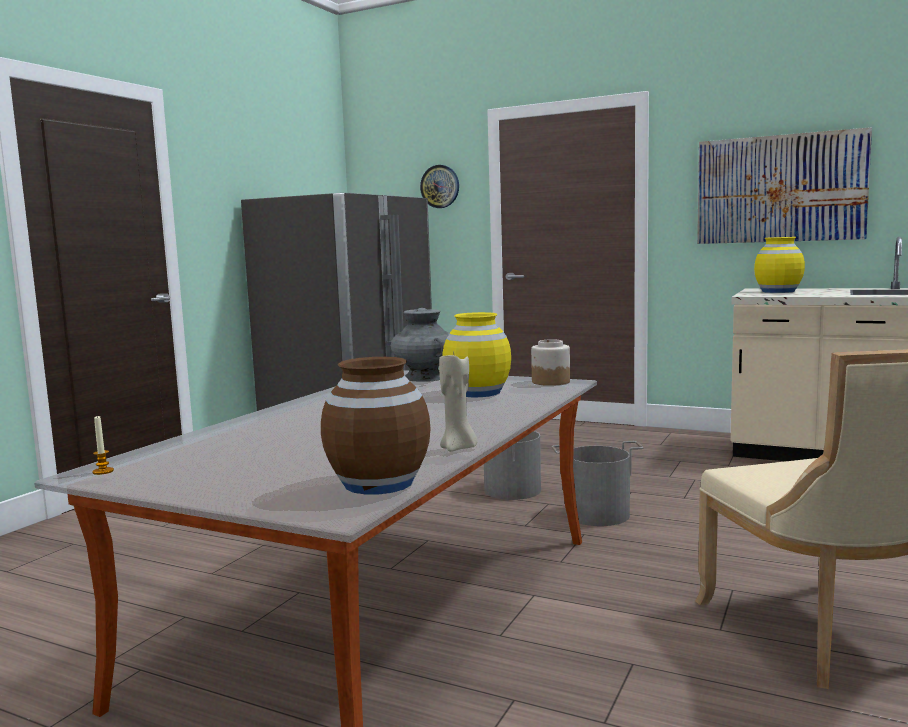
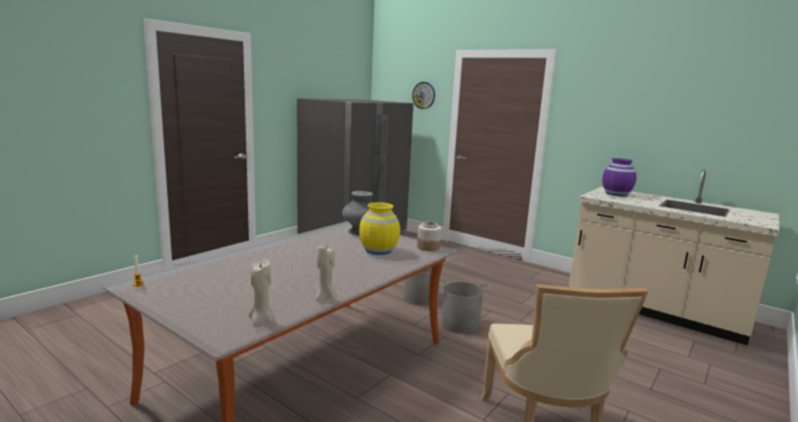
camera: 10 degrees right, 5 degrees up
(378, 483) = (261, 319): brown vase -> beige candle
(778, 291) = (616, 194): yellow vase -> purple vase
(780, 189) = (632, 124): picture -> none

